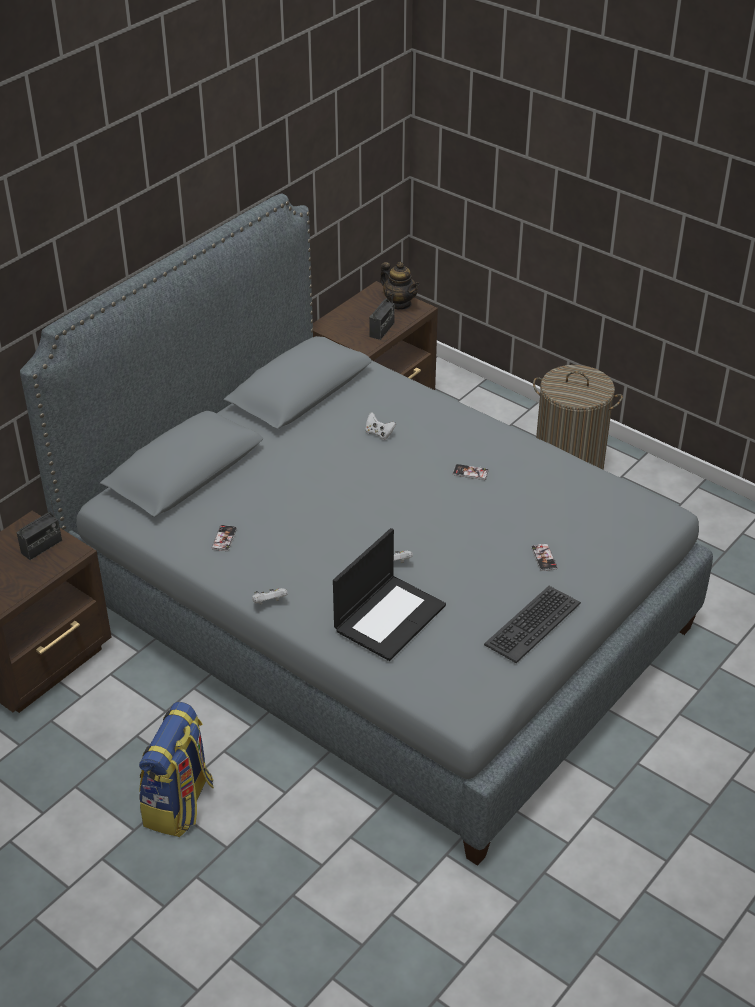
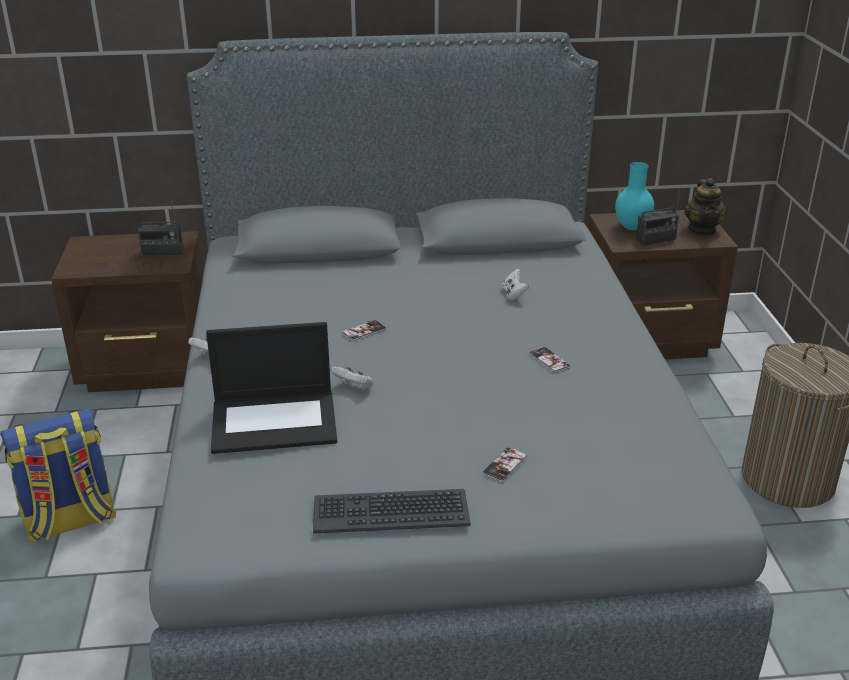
camera: 45 degrees right, 10 degrees down
(224, 538) = (263, 299): phone -> phone (364, 331)
(352, 326) = (631, 227): none -> turquoise vase

